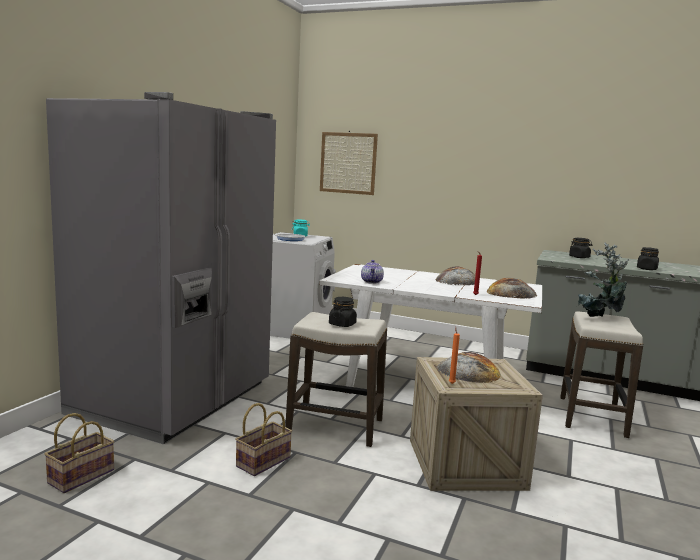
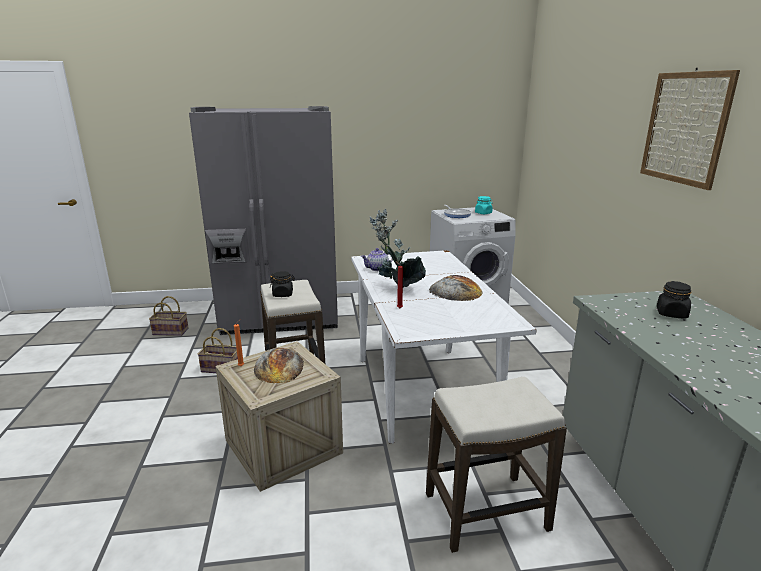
camera: 60 degrees right, 10 degrees up
(348, 162) = (550, 137): picture -> picture (685, 126)
(511, 293) = (442, 321): bread -> none
(600, 319) = (504, 395): potted plant -> potted plant (396, 289)
(646, 269) = (688, 365): black jar -> none

